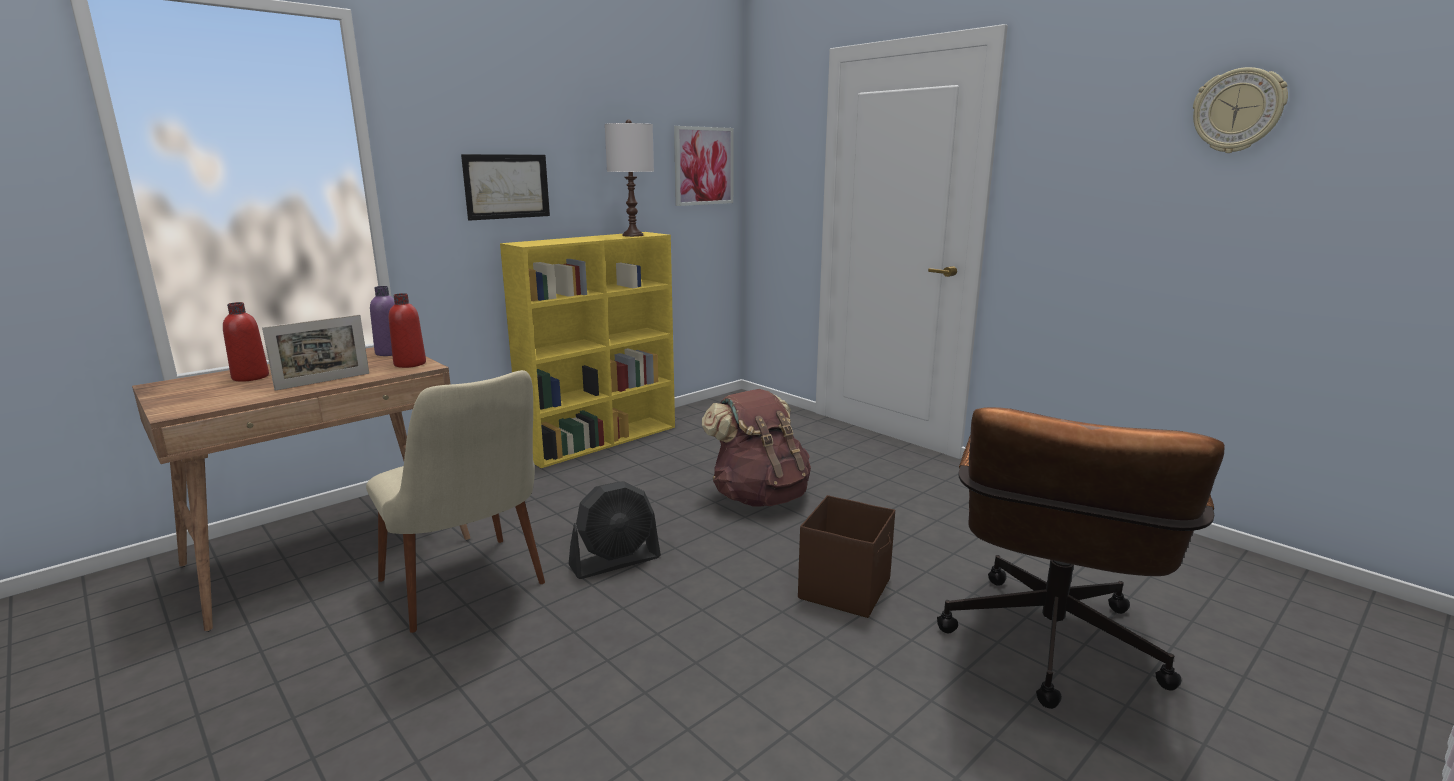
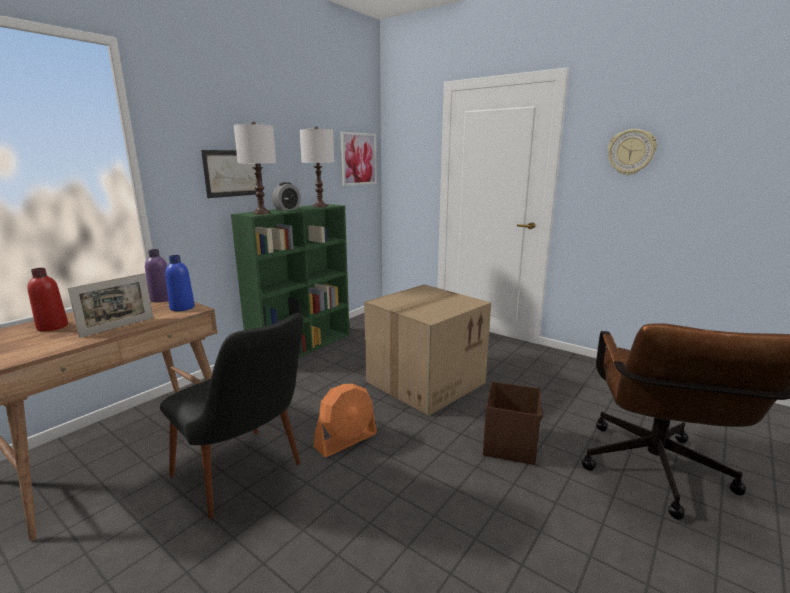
camera: 10 degrees left, 0 degrees up
(410, 364) = (182, 308): red bottle -> blue bottle
(471, 594) = (247, 479): beige chair -> black chair
(540, 243) = (261, 213): none -> white table lamp
(582, 238) = (287, 209): none -> alarm clock
(602, 440) = (303, 347): yellow bookcase -> green bookcase
(615, 561) = (346, 440): black fan -> orange fan
(759, 497) = (425, 381): brown backpack -> cardboard box
(1237, 111) = (723, 123): wall clock -> wall clock (631, 152)

